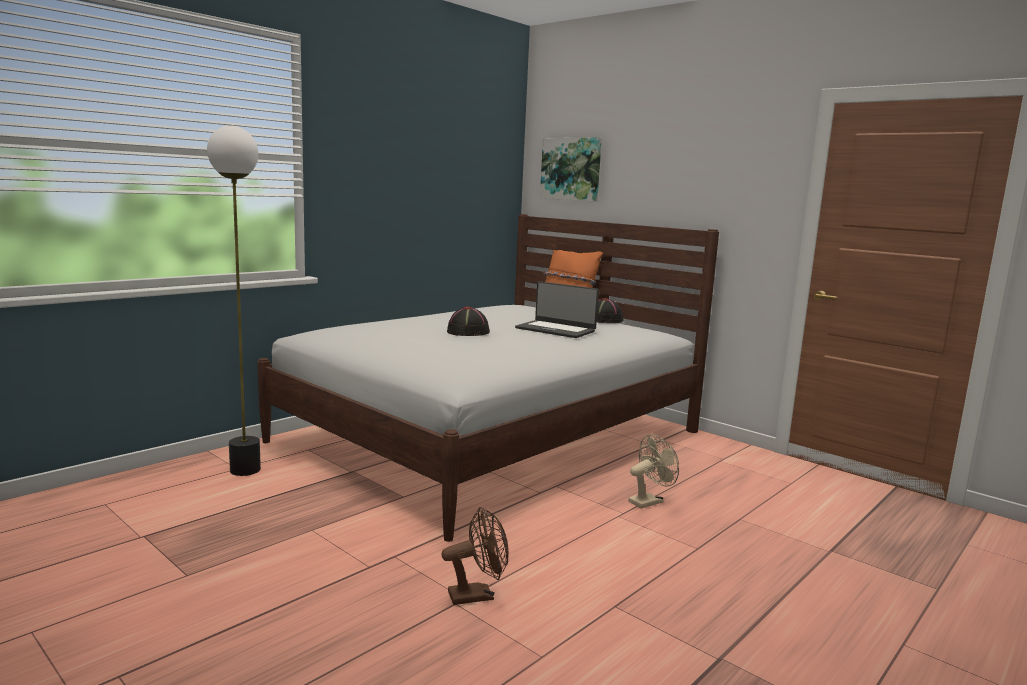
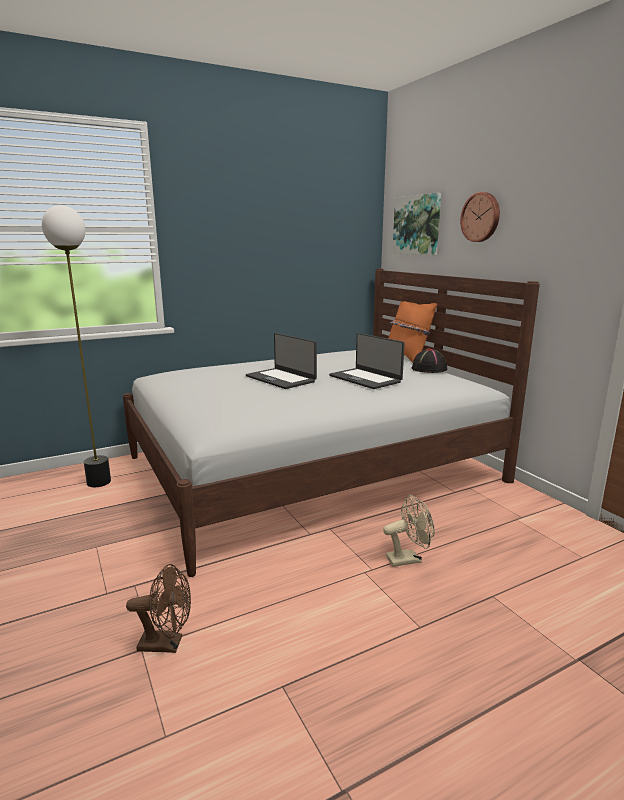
camera: 20 degrees right, 5 degrees up
(468, 332) = (281, 379): black hat -> laptop
(650, 165) = (481, 217): none -> wall clock

